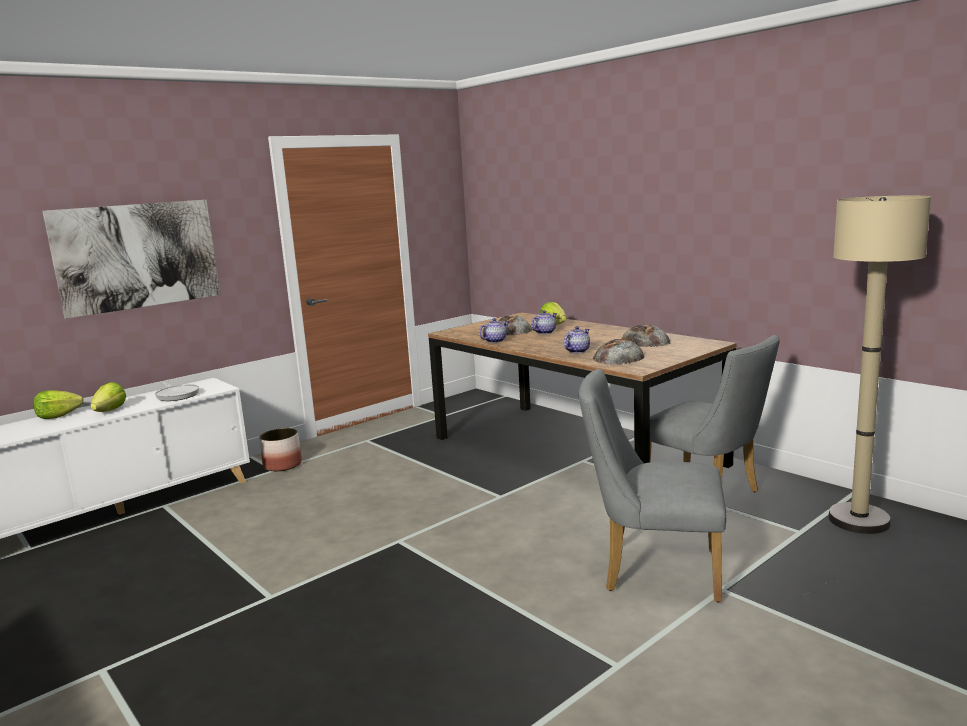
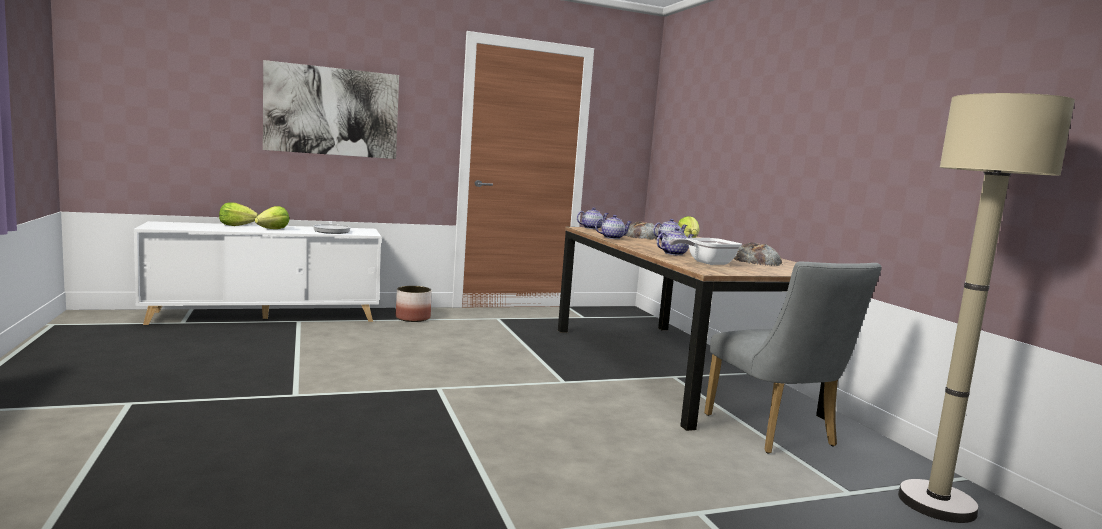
camera: 20 degrees right, 5 degrees down
(454, 330) = (591, 228): none -> teapot
(618, 357) = (706, 263): bread -> frying pan
(652, 570) = (642, 475): grey chair -> none

